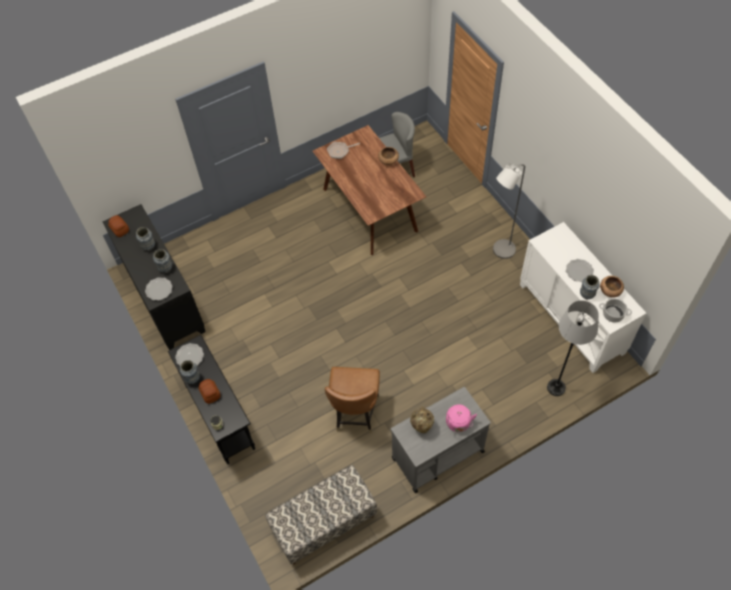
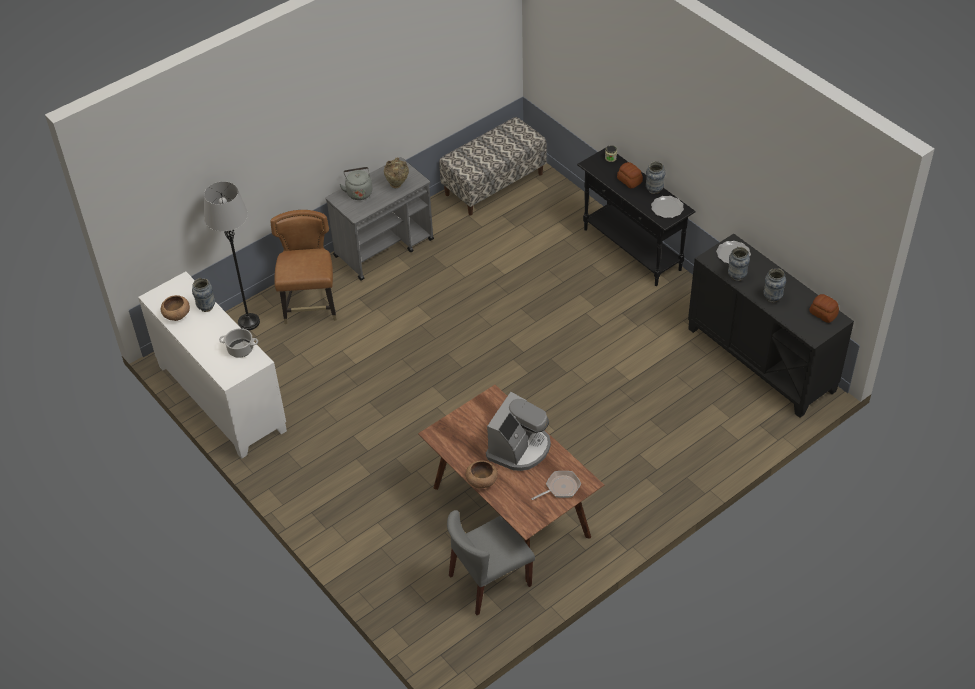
camera: 170 degrees right, 10 degrees down
(355, 413) = (481, 272): brown chair -> brown chair (311, 306)
(360, 178) = (519, 448): none -> coffee machine
(458, 424) = (359, 192): pink kettle -> grey kettle
(500, 251) = (312, 473): grey floor lamp -> none
(579, 271) = (211, 332): plate -> none
(612, 314) = (178, 290): cooking pot -> cooking pot (241, 349)

